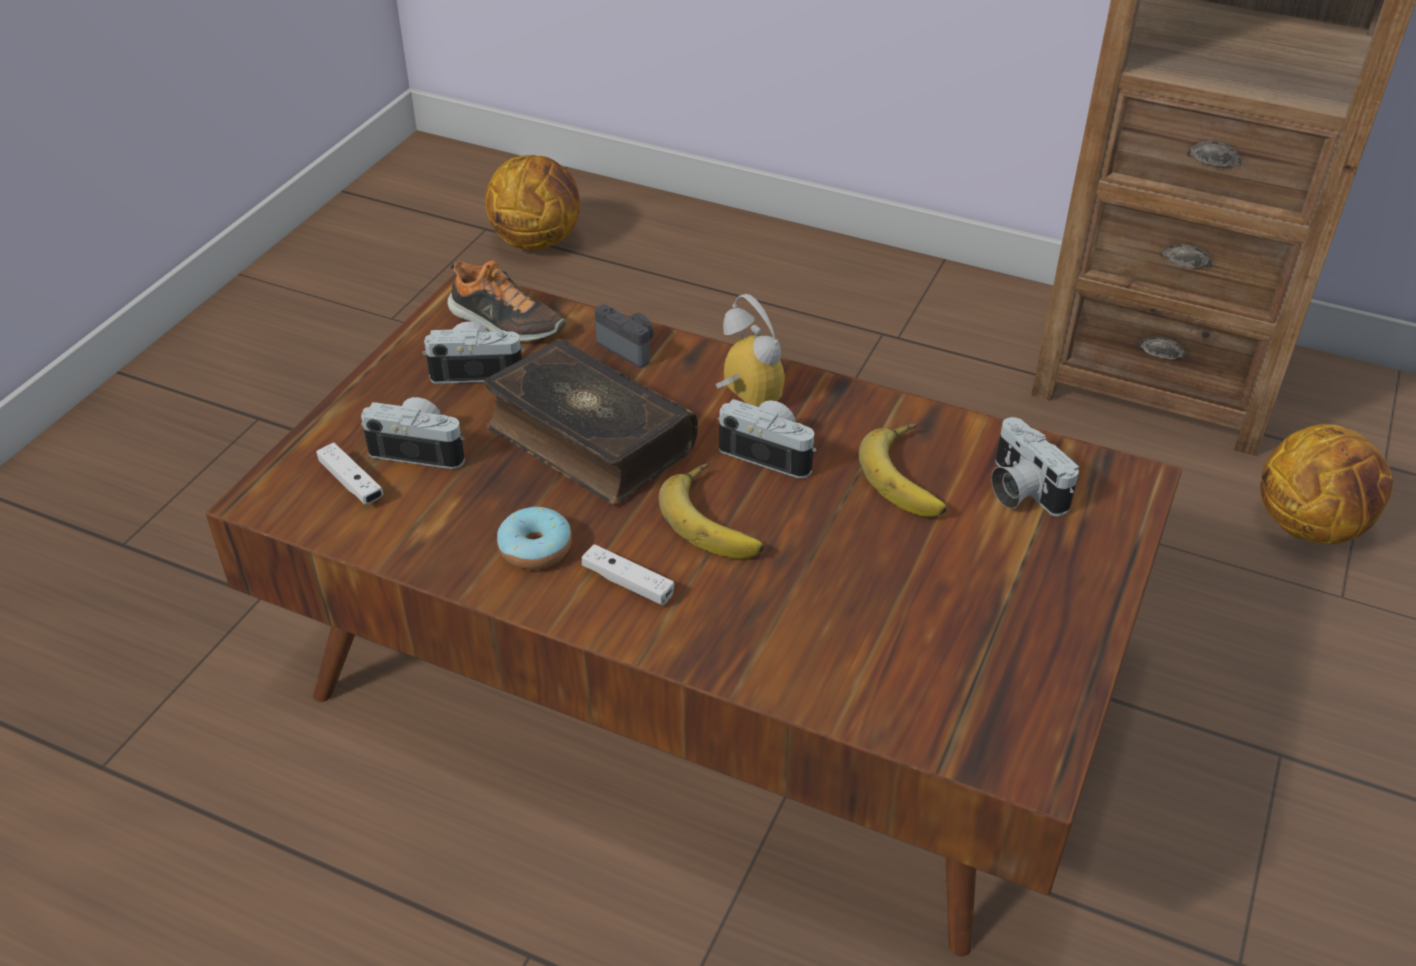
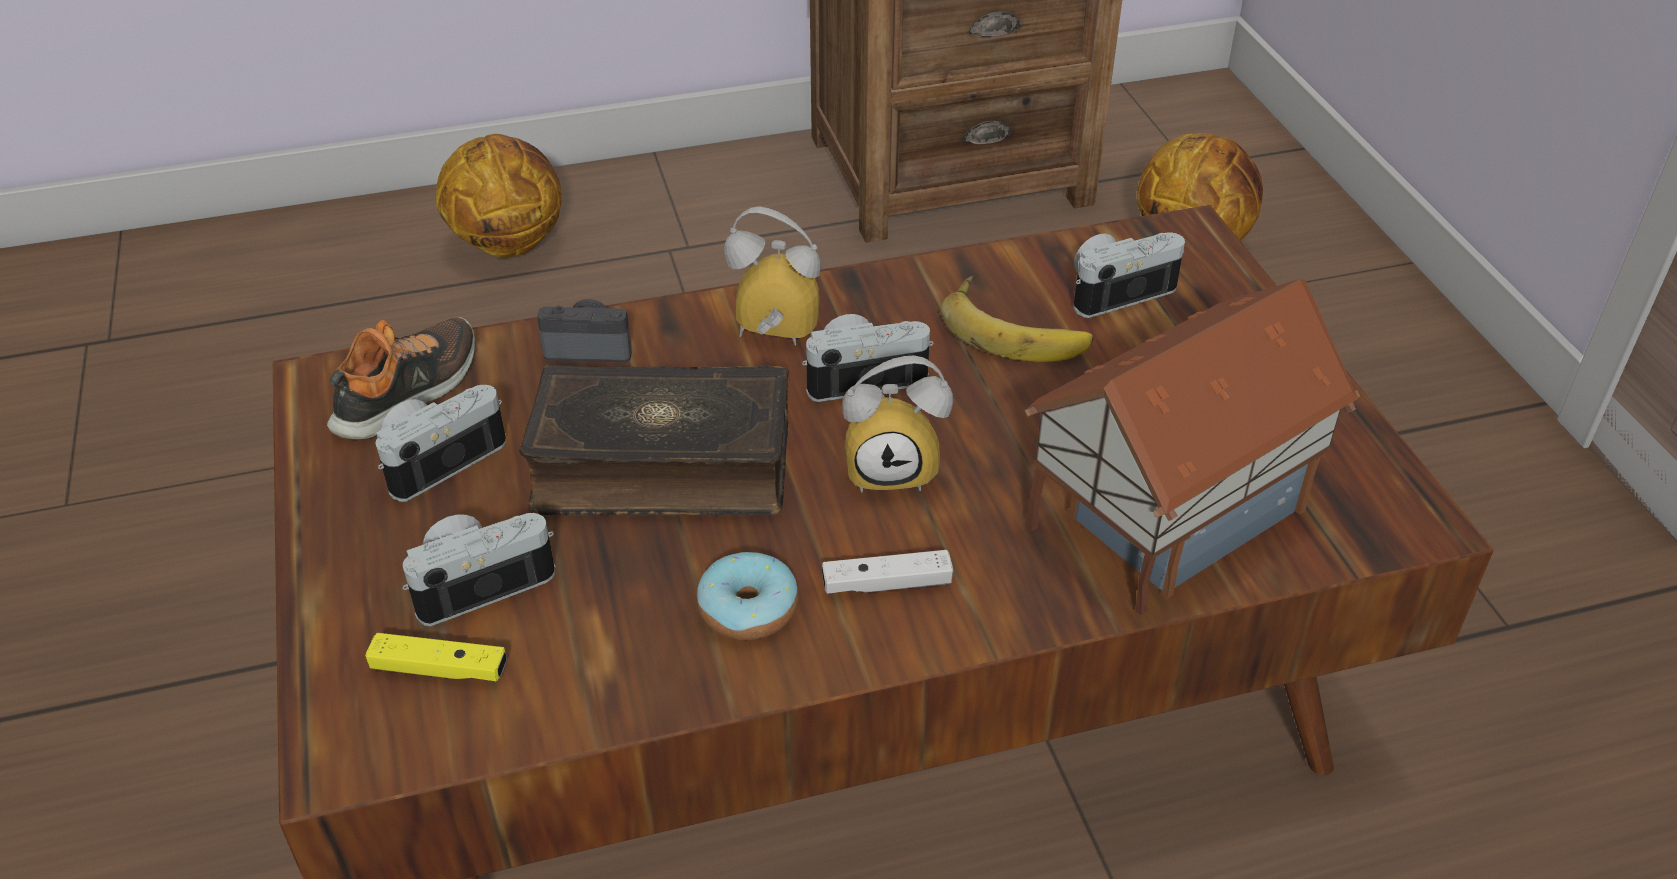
camera: 40 degrees left, 0 degrees up
(351, 482) = (440, 669): white game controller -> yellow game controller
(505, 322) = (409, 392): shoe -> shoe turned 45 degrees counterclockwise
(537, 240) = (172, 328): basketball -> basketball (508, 243)
(718, 519) = (894, 468): banana -> alarm clock
(852, 652) = (1164, 517): none -> toy house
(1020, 490) = (1117, 290): camera -> camera turned 135 degrees clockwise

